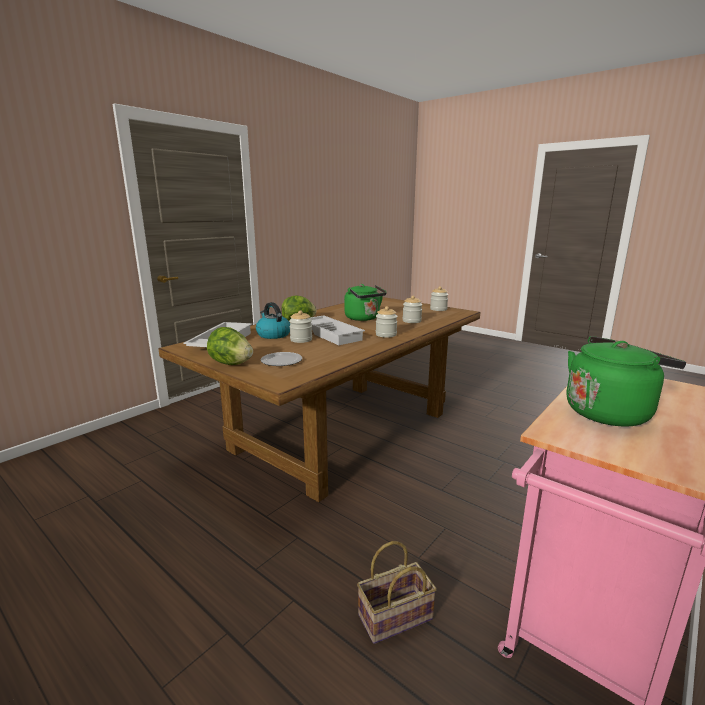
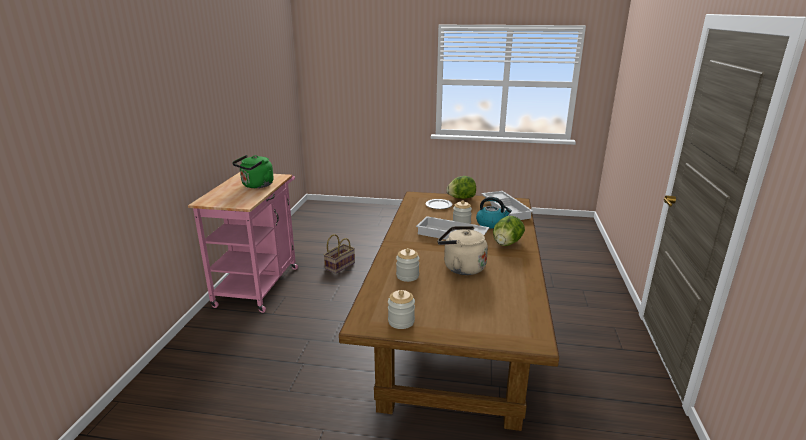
camera: 150 degrees right, 5 degrees up
(364, 318) = (461, 267): green kettle -> beige kettle
(386, 334) = (407, 245): jar -> none

